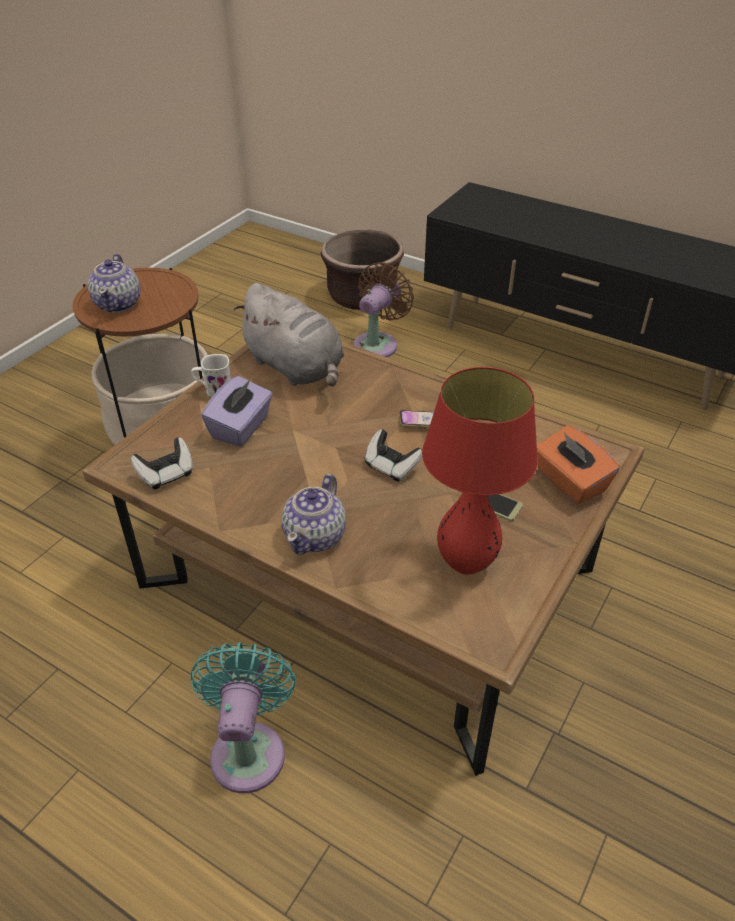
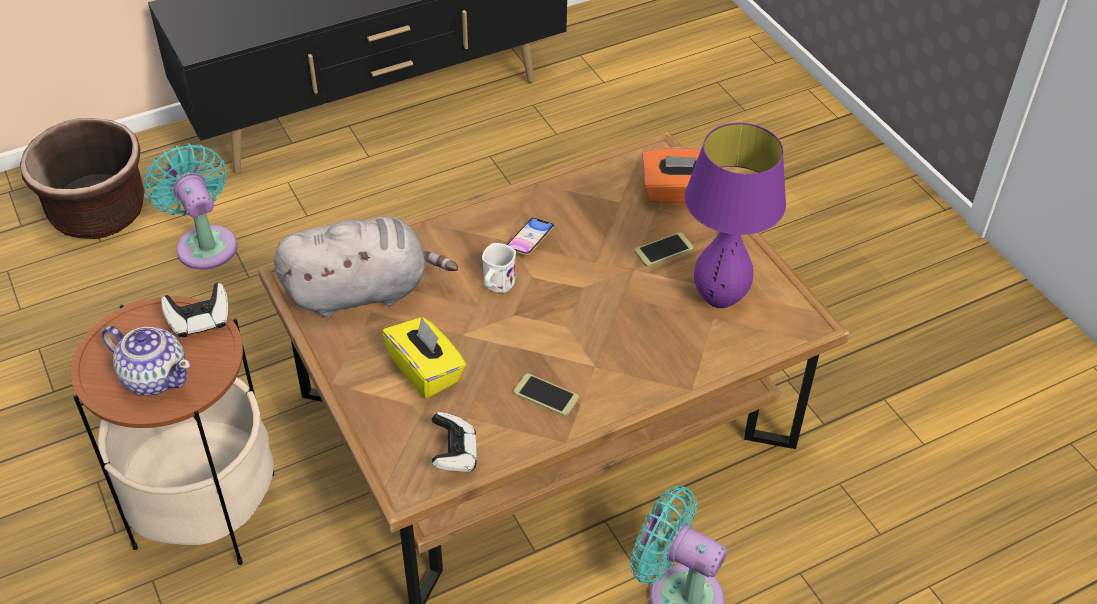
camera: 60 degrees left, 5 degrees up
(213, 389) = (343, 369): white mug -> white mug (496, 286)
(241, 428) = (426, 371): purple tissue box -> yellow tissue box
(262, 499) = (546, 395): none -> phone
(316, 536) = (622, 377): teapot -> none
(378, 344) = (205, 243): brown fan -> turquoise fan
(391, 466) = (571, 289): game controller -> game controller (199, 321)
(466, 563) = (719, 298): red table lamp -> purple table lamp

